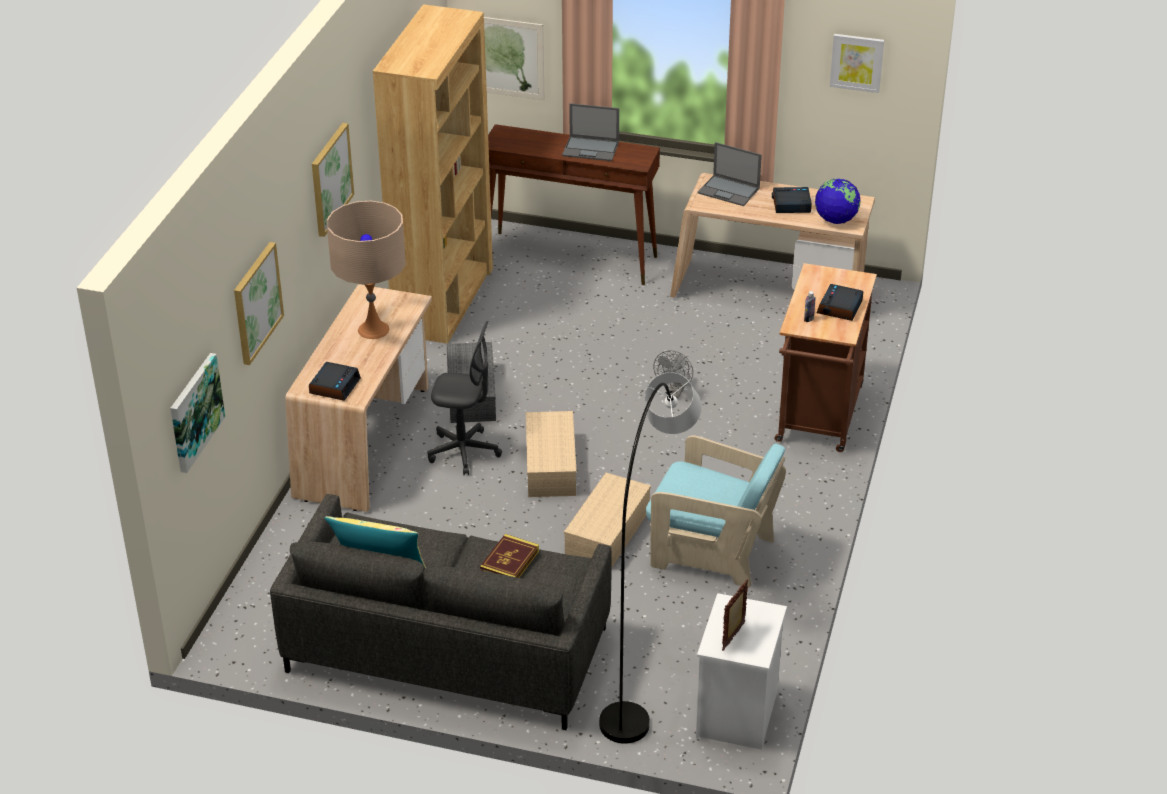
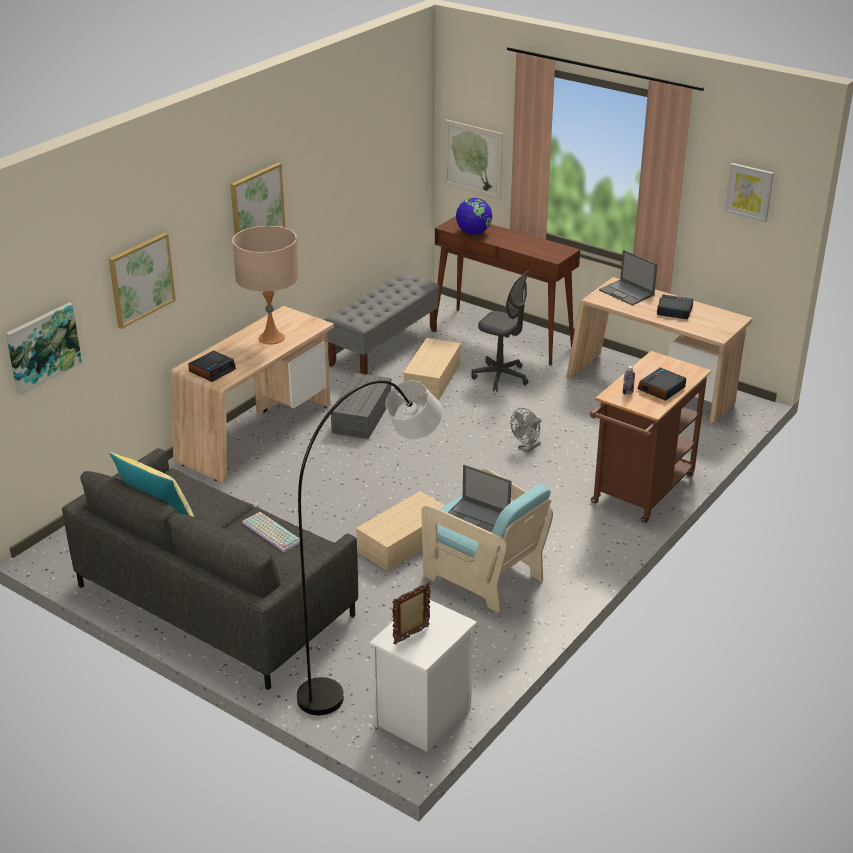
camera: 20 degrees right, 5 degrees down
(443, 300) = (384, 347): brown bookcase -> grey bench
(464, 452) = (328, 456): grey office chair -> grey office chair (500, 377)
(509, 562) = (270, 532): book -> keyboard
(549, 465) = (390, 480): beige storage box -> beige storage box (432, 378)
(591, 149) = (523, 242): laptop -> laptop (477, 517)
(835, 220) = (706, 328): globe -> globe (473, 233)

